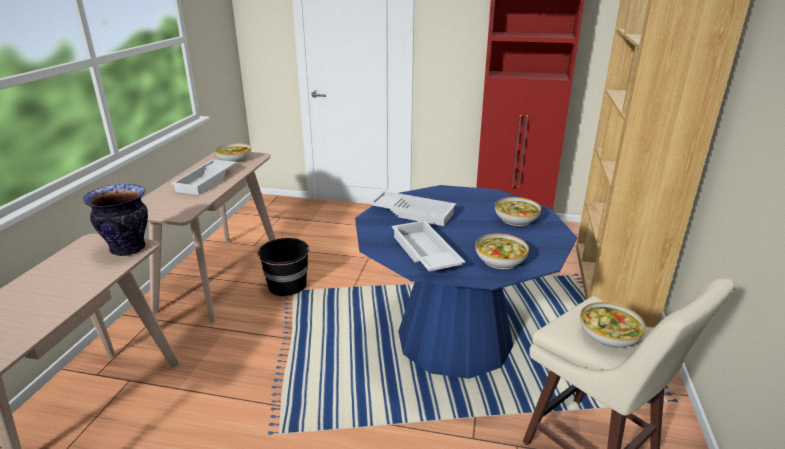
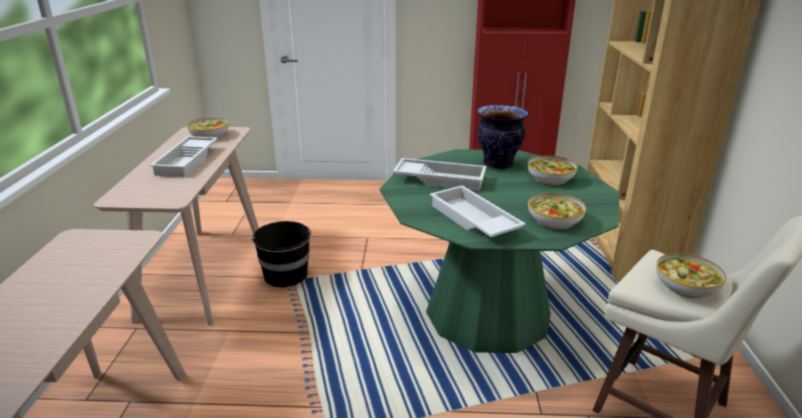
camera: 10 degrees left, 0 degrees up
(129, 249) = (127, 243): vase -> vase (498, 164)
(454, 338) = (487, 313): blue dining table -> green dining table

